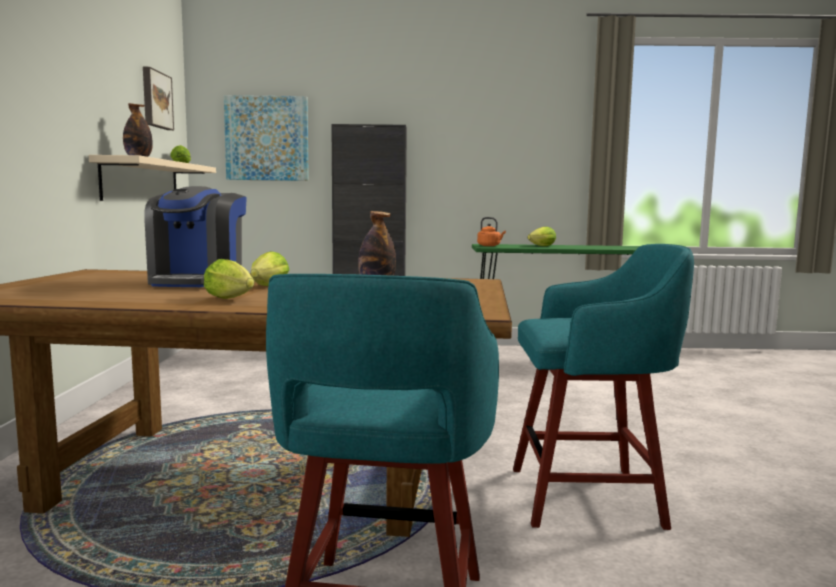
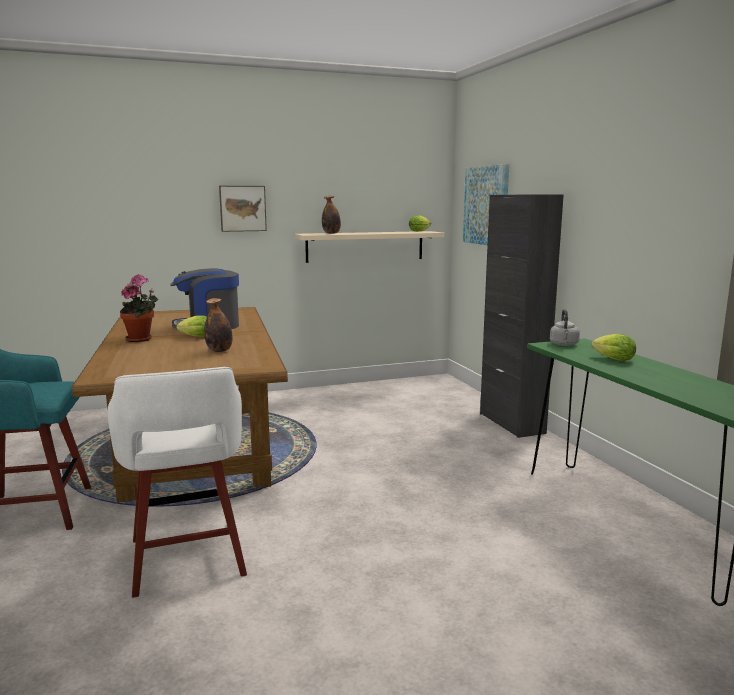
camera: 70 degrees right, 5 degrees up
(155, 99) = (395, 182): picture -> picture (242, 208)
(232, 299) = (141, 339): lettuce -> potted plant
(490, 246) = (564, 344): orange kettle -> grey kettle
(590, 497) = (187, 559): turquoise stool -> white stool

